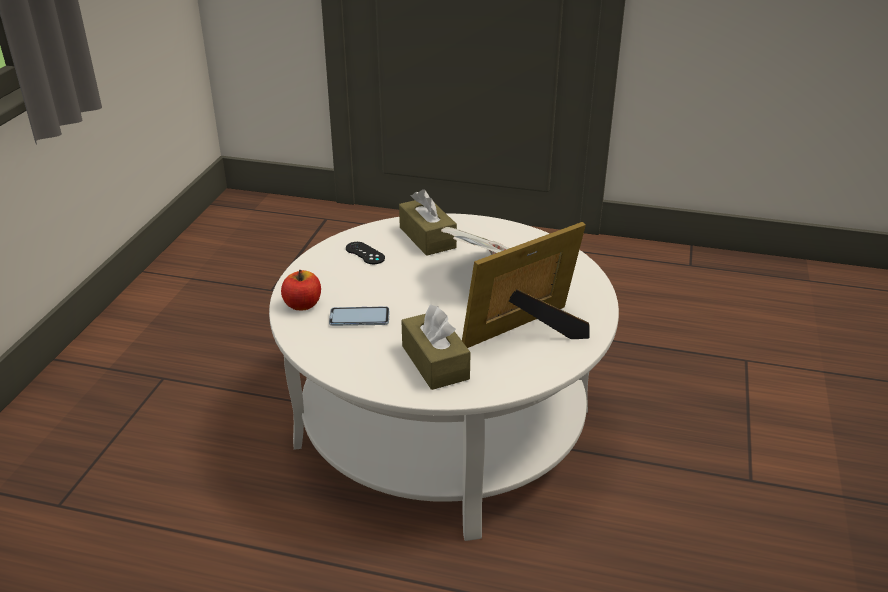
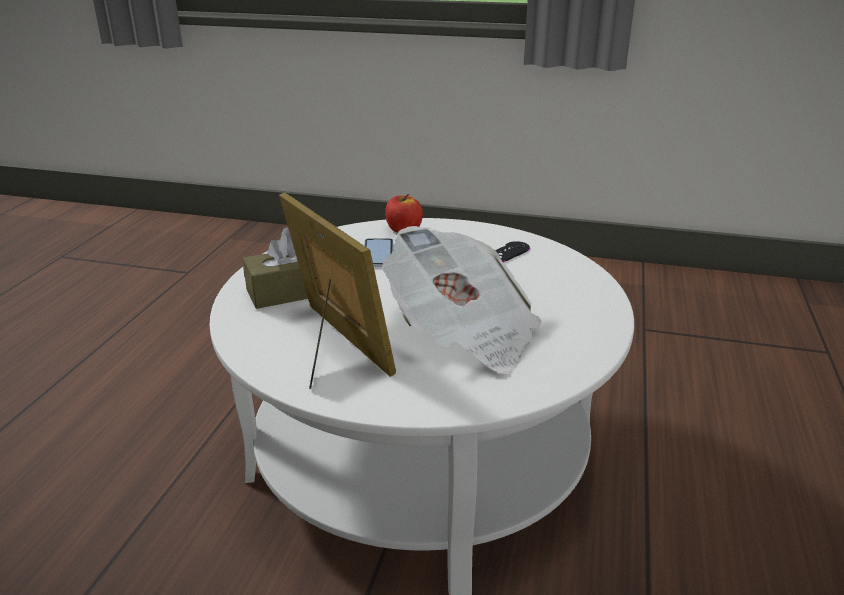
camera: 90 degrees right, 5 degrees down
(427, 237) = (554, 285): brown tissue box -> none

